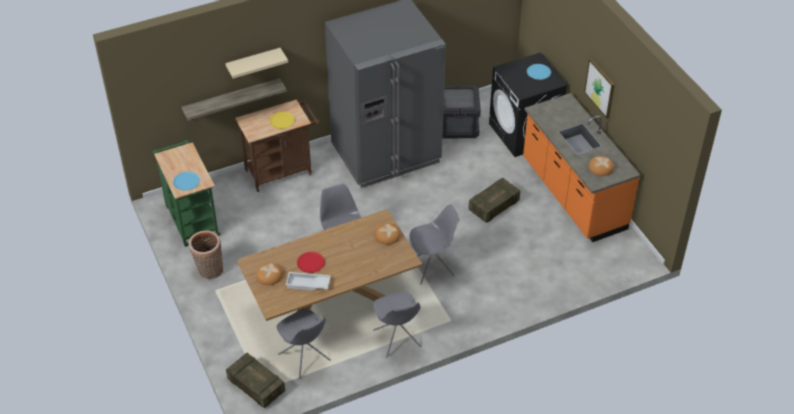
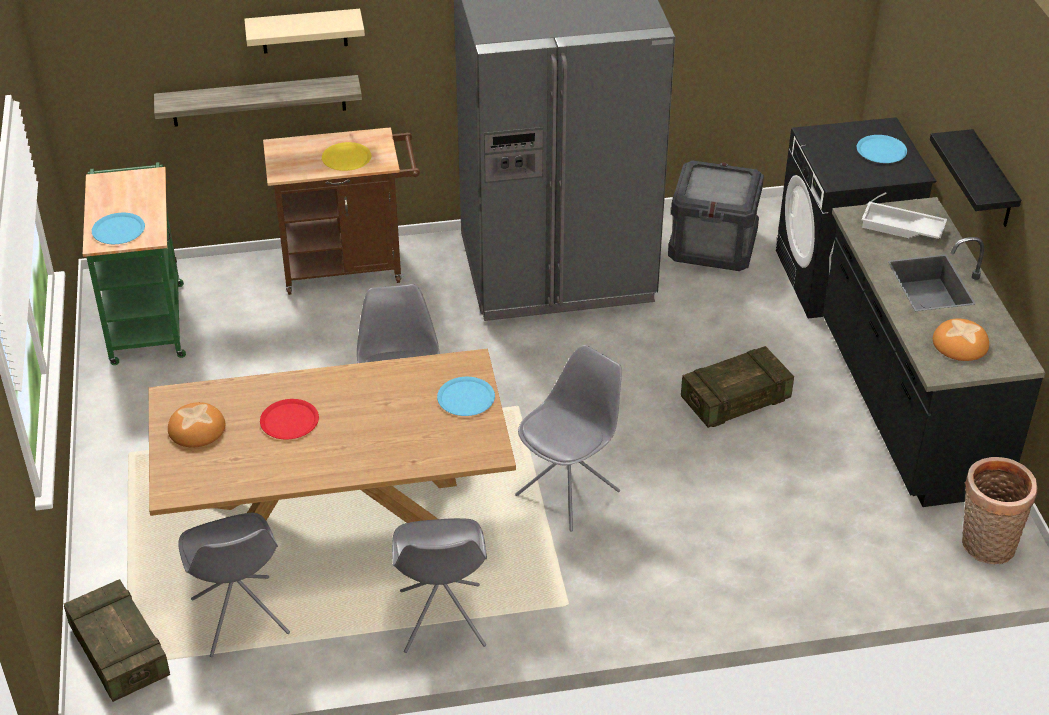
camera: 15 degrees right, 5 degrees down
(209, 270) = (135, 415): basket -> basket (984, 546)
(308, 284) = (264, 460): white tray -> white tray (901, 228)
(387, 235) = (466, 397): bread -> blue plate
(432, 267) = (569, 492): grey chair -> grey chair turned 45 degrees counterclockwise
(572, 195) = (906, 408): orange counter -> black counter
(600, 88) = (992, 181): picture -> black shelf

